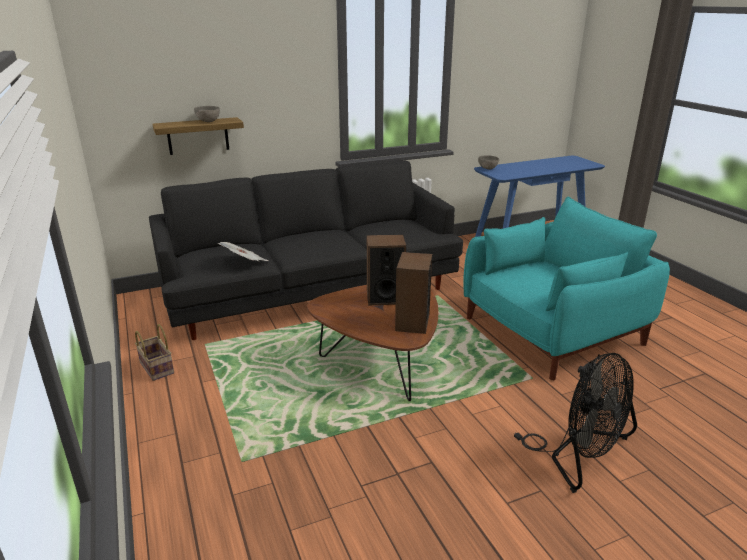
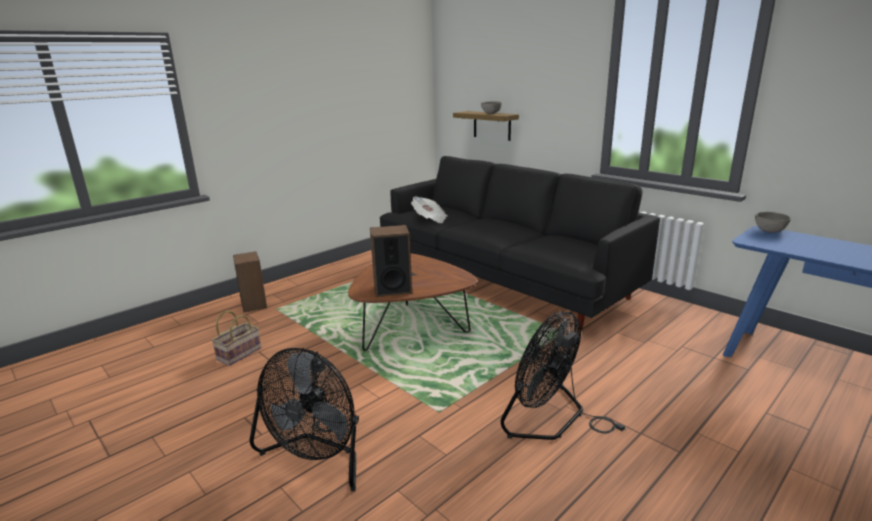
camera: 70 degrees right, 5 degrees down
(155, 367) = (360, 262): basket -> basket (239, 353)
(385, 298) = (429, 273): speaker -> speaker (254, 304)
(552, 331) = (557, 417): turquoise armchair -> black fan

